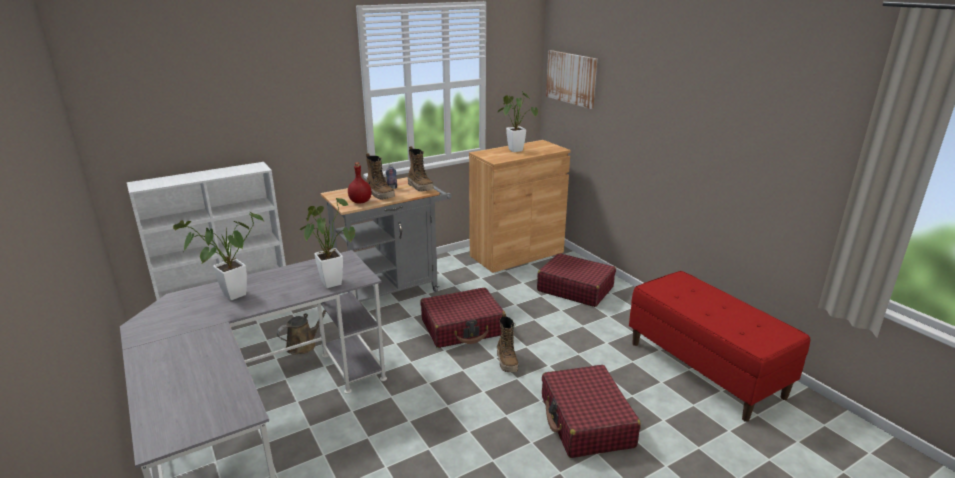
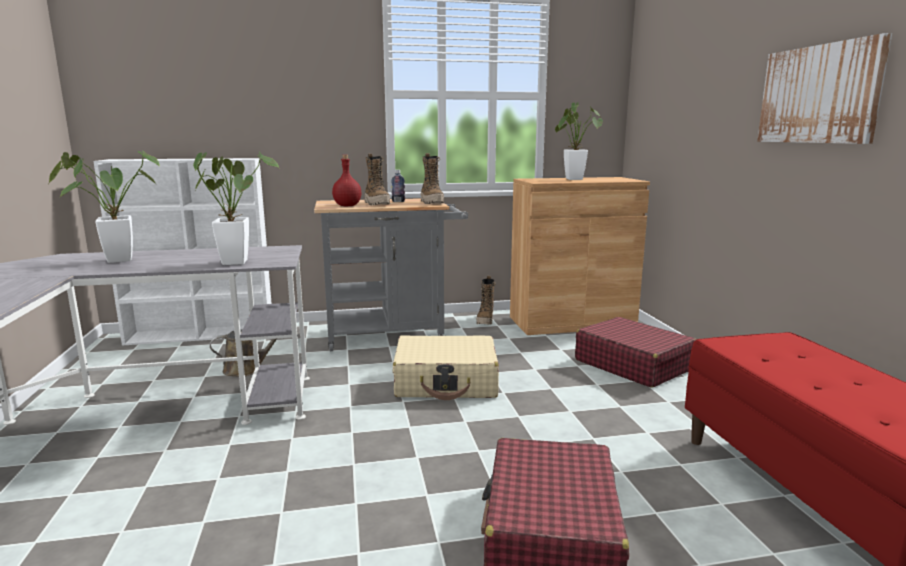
camera: 20 degrees right, 10 degrees down
(463, 327) = (446, 382): red suitcase -> beige suitcase
(507, 361) = (478, 428): boot -> boot (485, 320)
(571, 78) = (658, 88): picture -> picture (819, 94)

